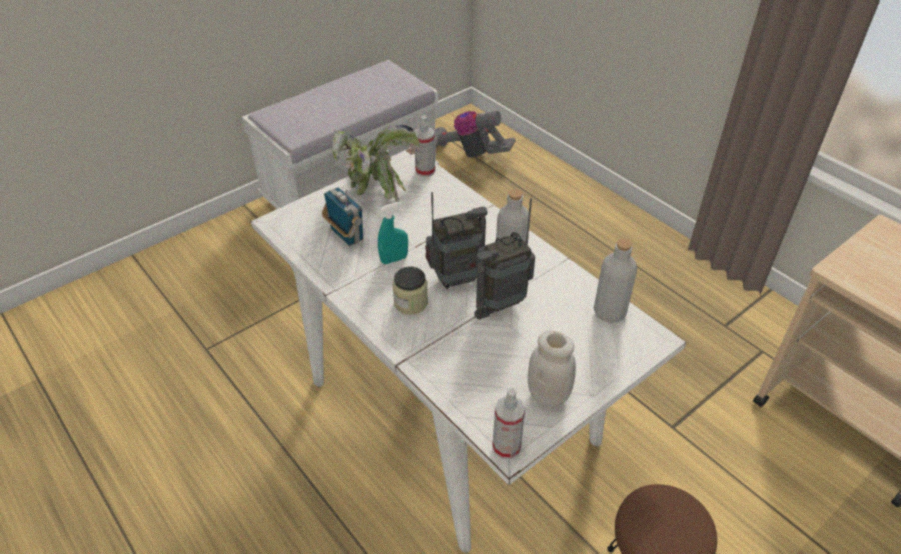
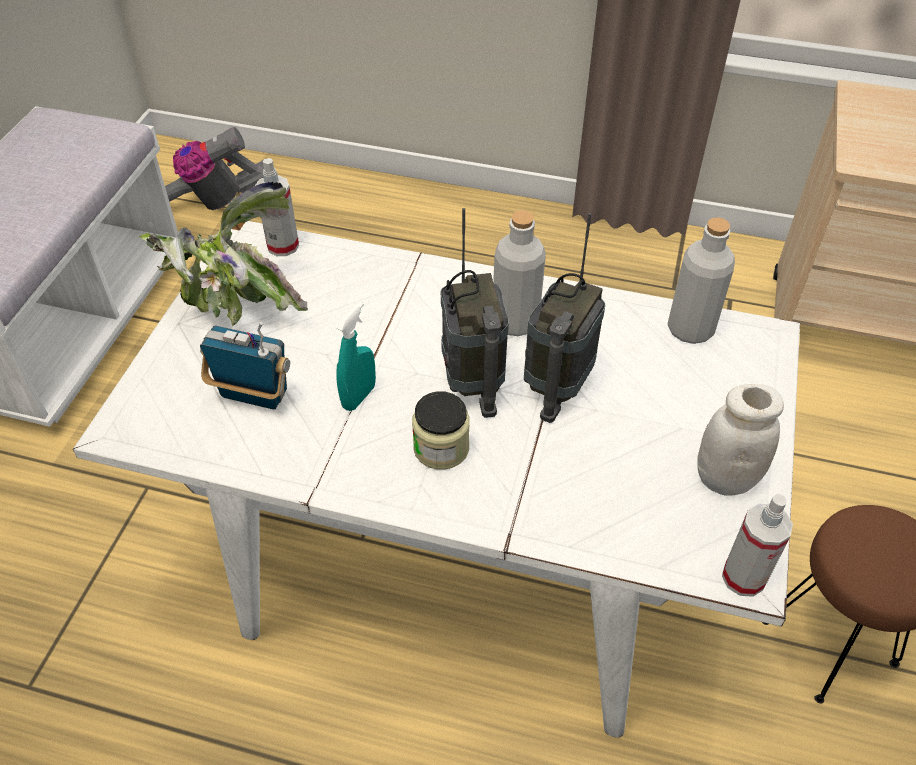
camera: 35 degrees left, 5 degrees up
(457, 280) = (472, 382): radio -> radio turned 135 degrees clockwise

